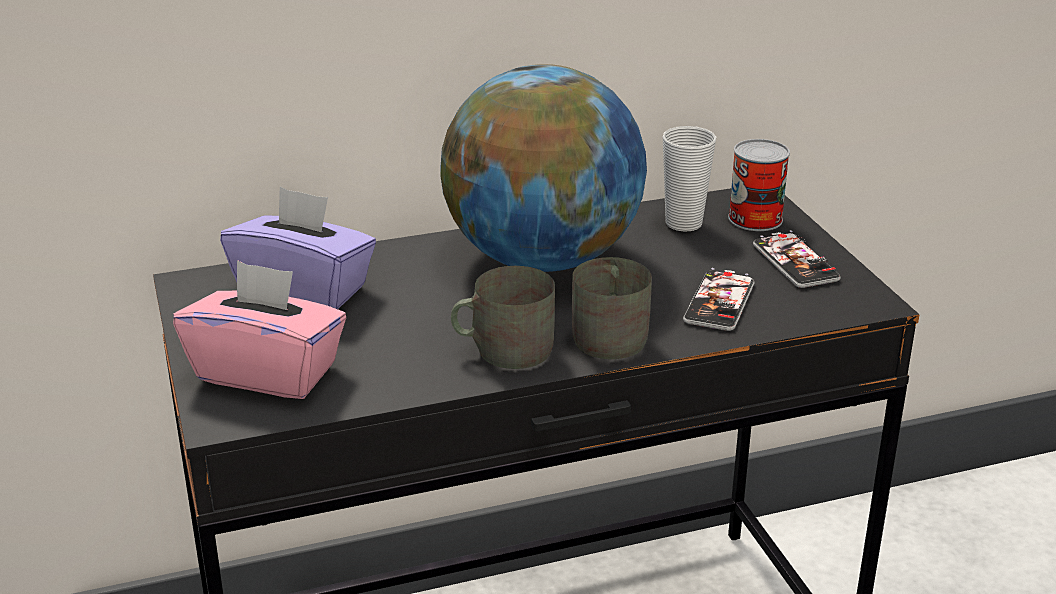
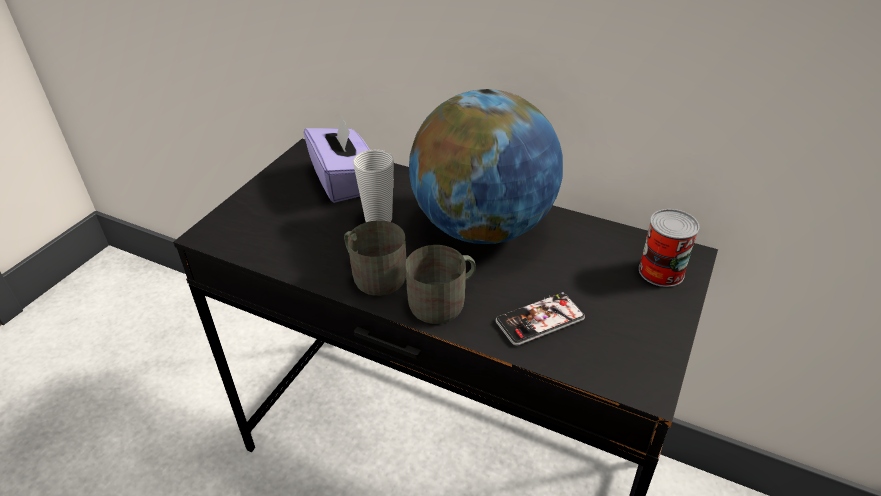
camera: 45 degrees right, 10 degrees up
(268, 372) = (260, 220): pink tissue box -> none
(683, 223) = (605, 249): cup -> cup (378, 219)
(795, 262) = (638, 321): phone -> none

